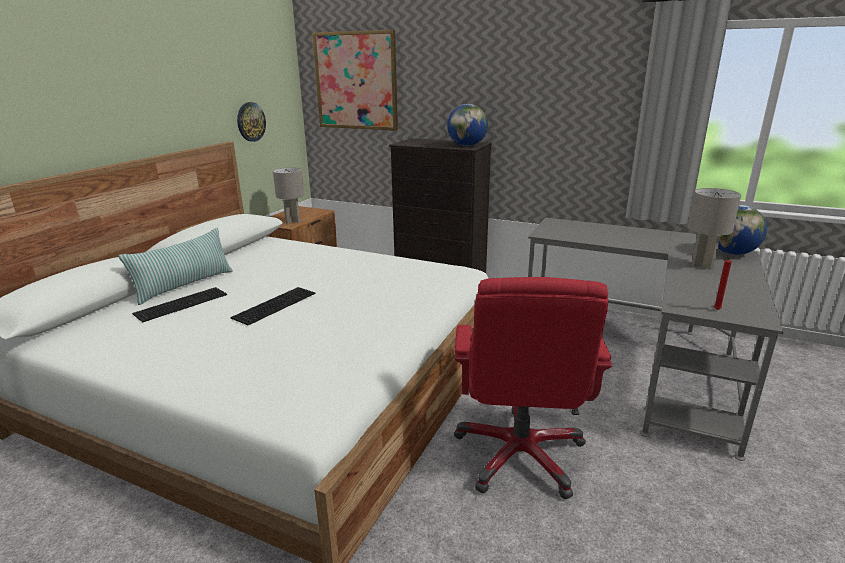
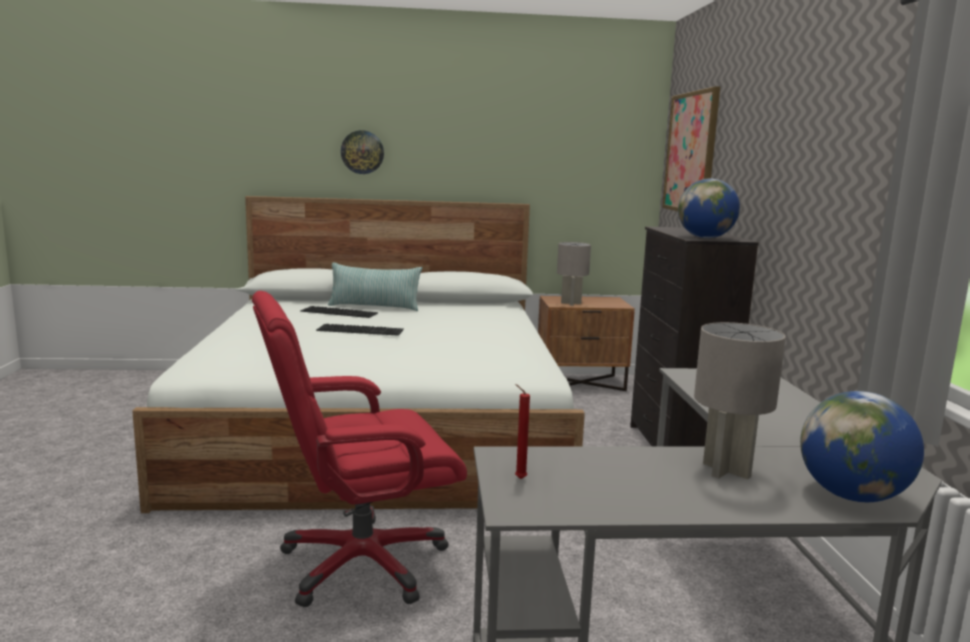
camera: 60 degrees right, 10 degrees down
(250, 122) = (567, 189): wall clock -> wall clock (362, 152)

